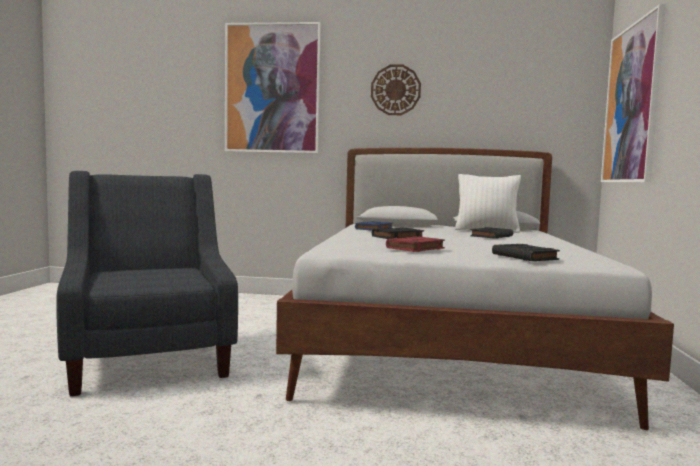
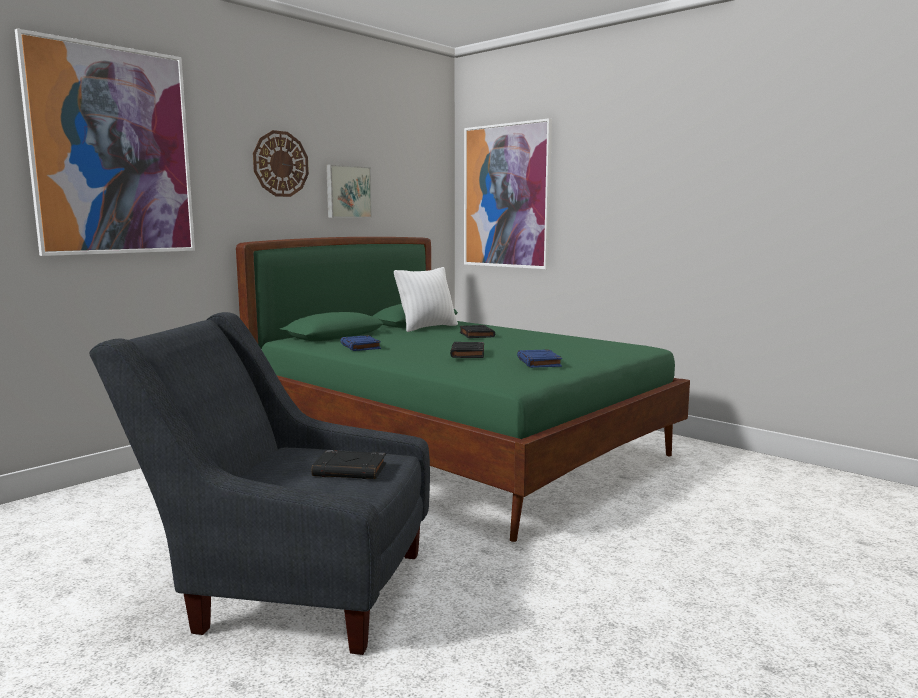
camera: 55 degrees left, 5 degrees up
(415, 248) = (539, 362): red book -> blue book
(448, 344) = (458, 449): white bed -> green bed
(461, 110) = (347, 192): none -> picture
(525, 257) = (606, 353): black book -> black book (351, 470)

